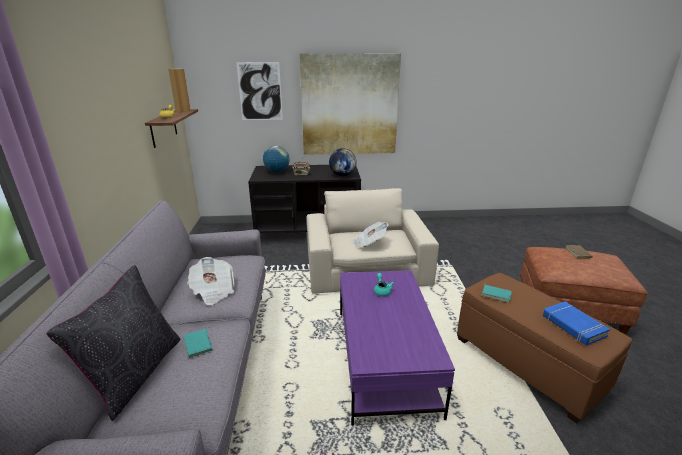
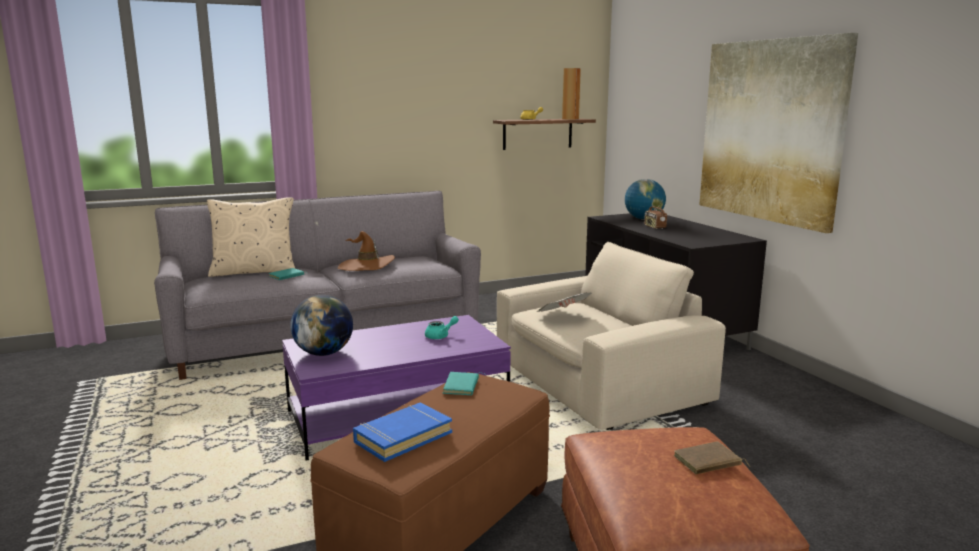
camera: 70 degrees right, 10 degrees down
(135, 373) = (254, 272): black pillow -> beige pillow
(213, 291) = (366, 266): newspaper -> brown hat
(260, 91) = (671, 102): picture -> none
(342, 175) = (689, 240): globe -> globe (324, 353)

